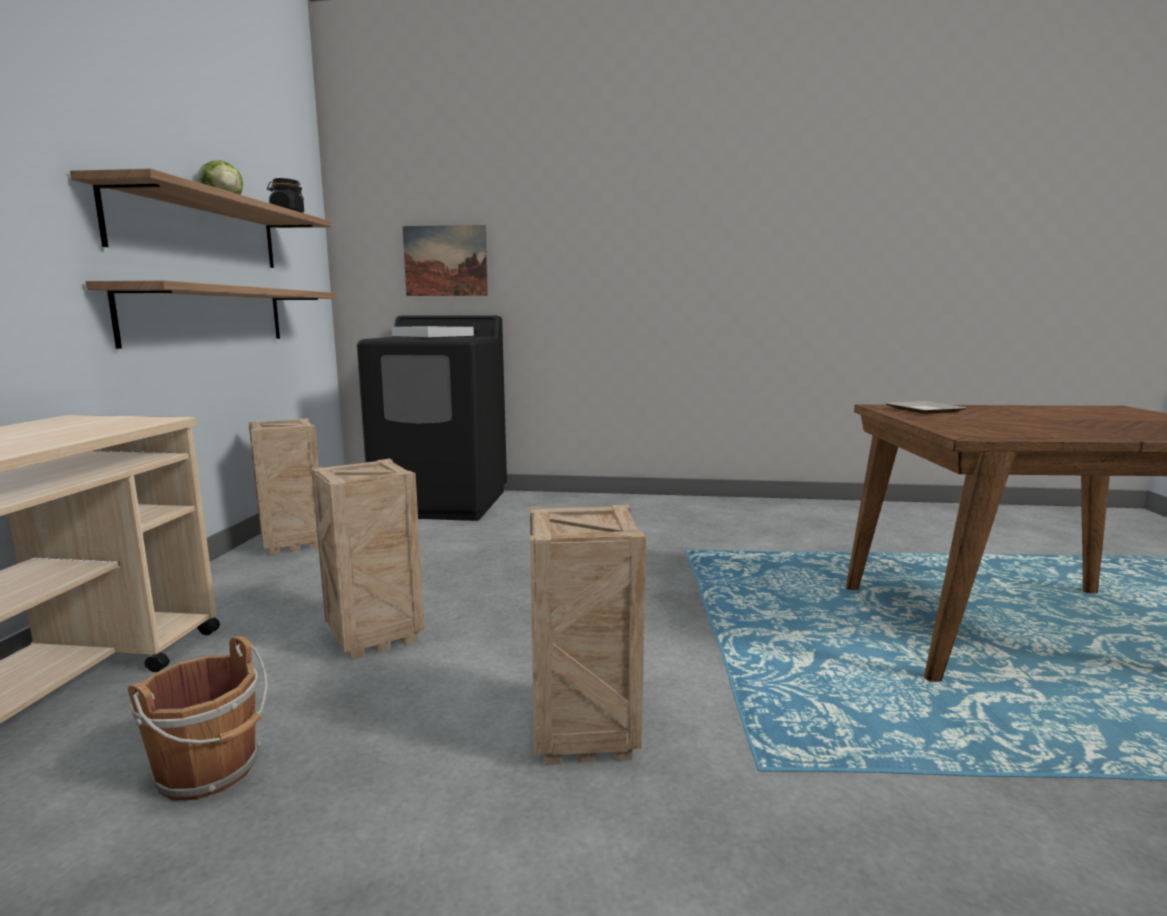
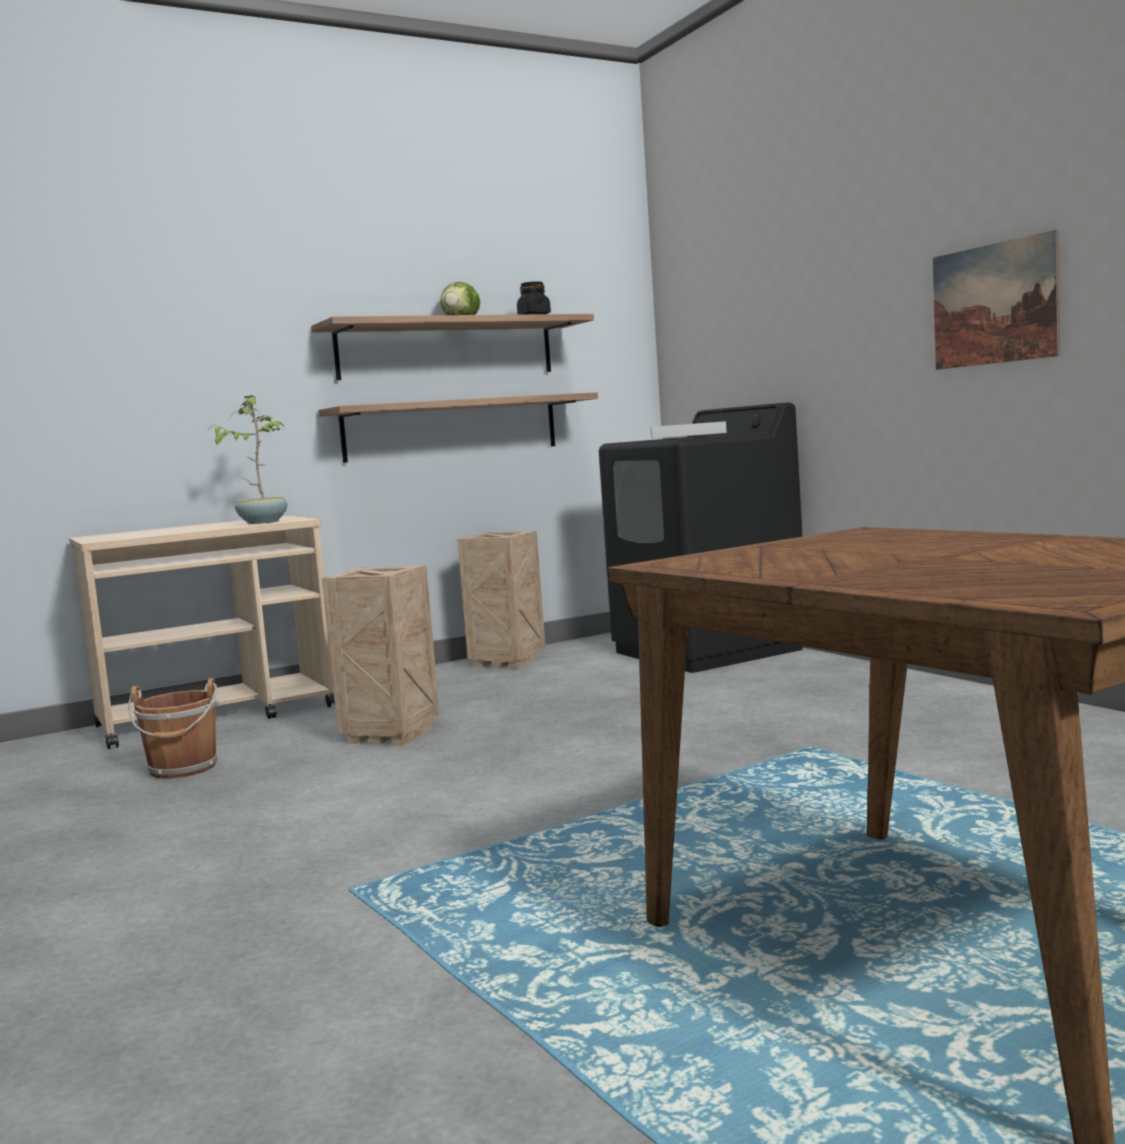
camera: 55 degrees right, 5 degrees down
(113, 425) = (262, 522): none -> potted plant
(445, 261) = (746, 335): picture -> picture (994, 304)
(581, 735) = (329, 827): crate -> none
(927, 410) = (873, 537): plate -> none

